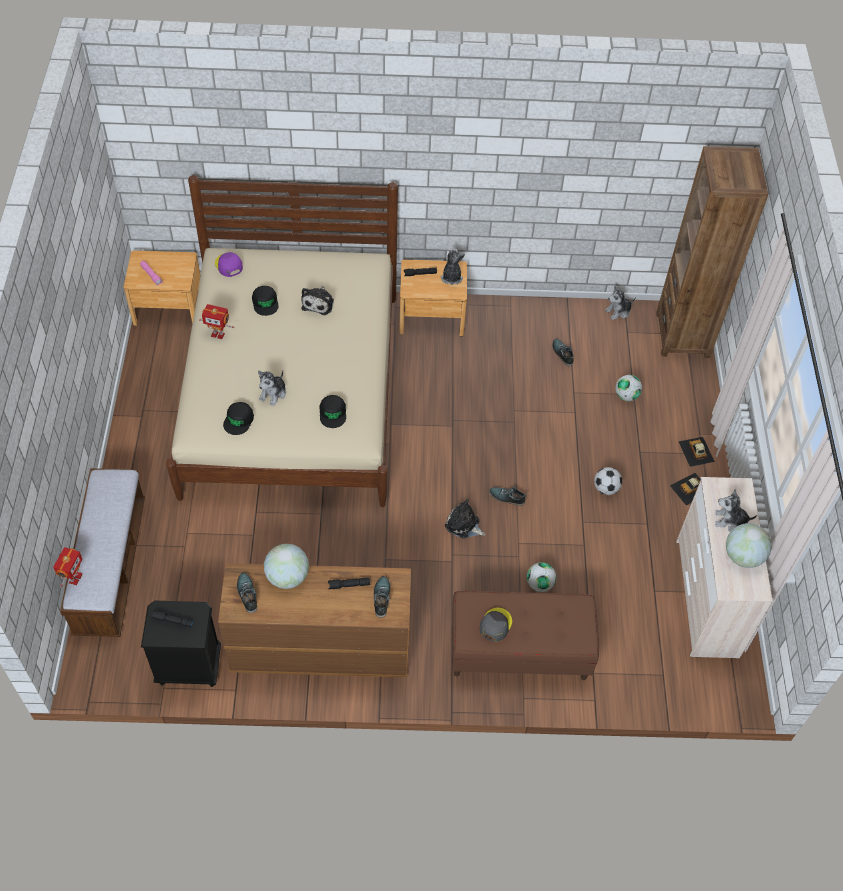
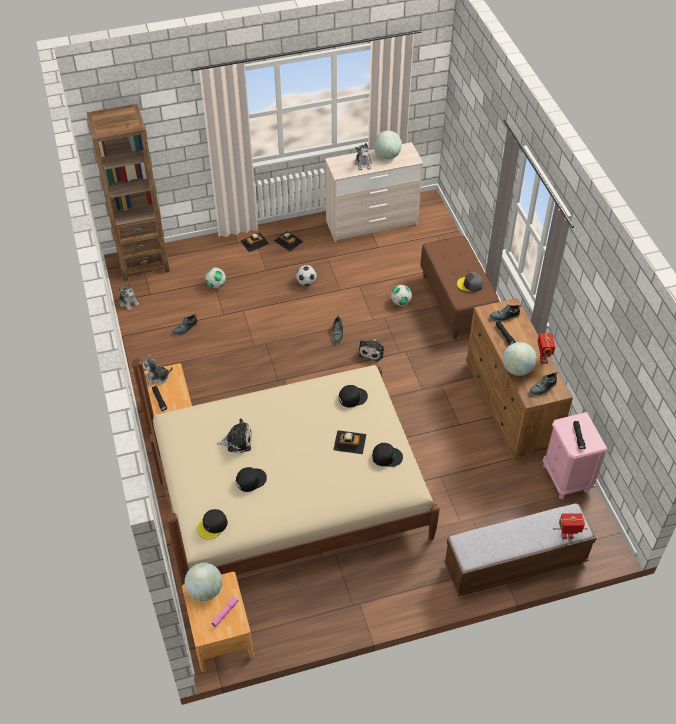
camera: 105 degrees left, 5 degrees down
(181, 266) = (205, 590): none -> globe
(189, 667) = (566, 478): black nightstand -> pink nightstand
(218, 334) = (300, 503): toy robot -> toy robot (542, 359)
(228, 265) = (212, 526): purple cap -> black cap
(273, 393) = (349, 442): plush toy -> toy car

